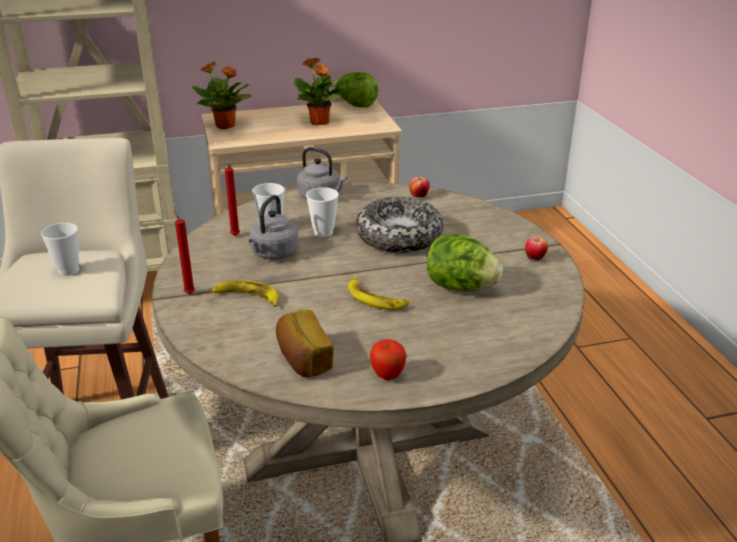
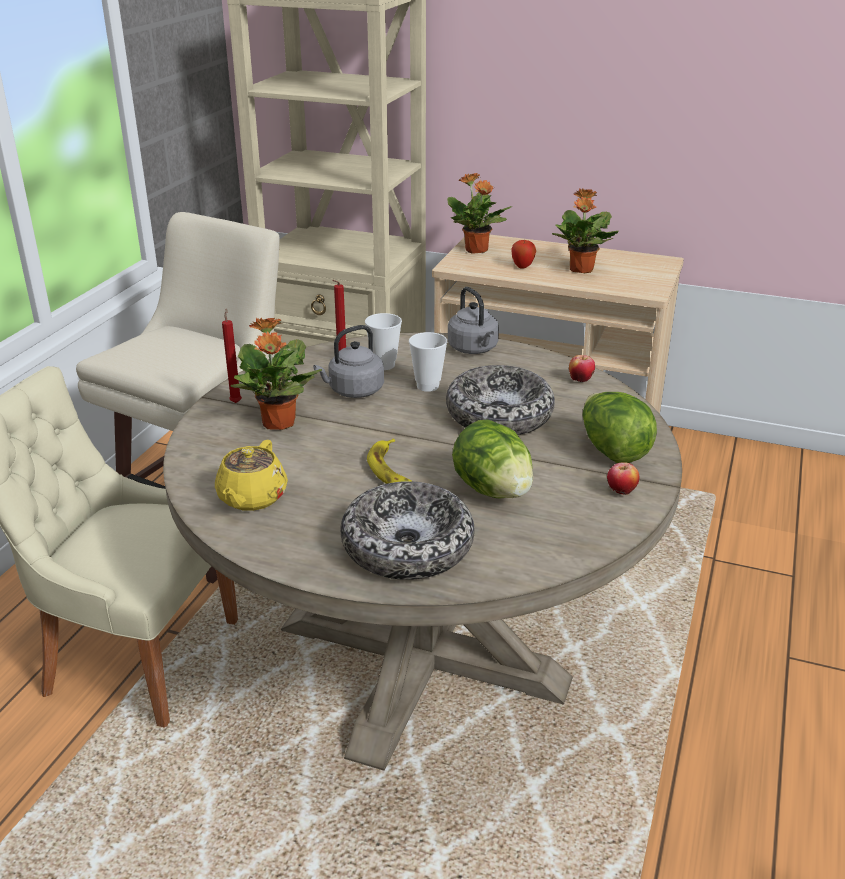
camera: 35 degrees right, 0 degrees up
(68, 270) = (177, 350): cup -> none
(247, 297) = (278, 424): banana -> potted plant
(303, 359) = (251, 498): bread -> yellow teapot
(355, 105) = (648, 259): lettuce -> lettuce (612, 450)
(387, 376) = (303, 545): apple -> apple (522, 267)
(457, 346) = (407, 546): none -> bowl

